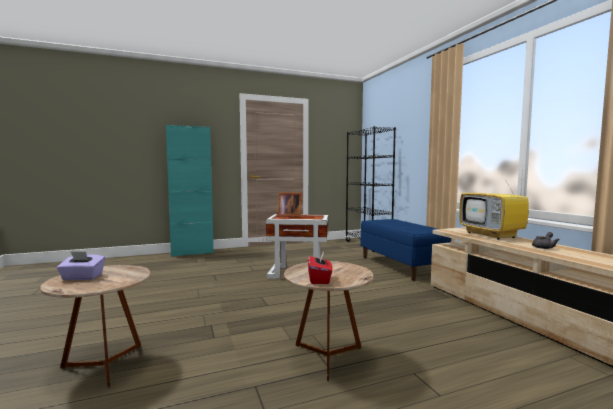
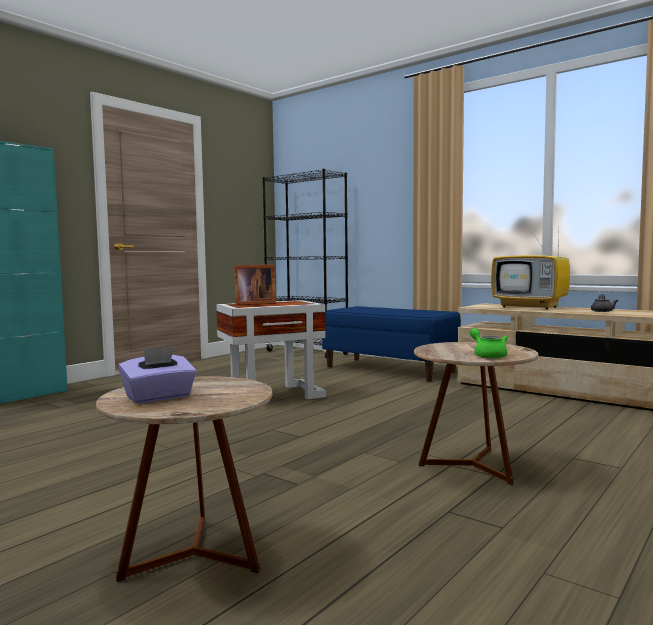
camera: 30 degrees left, 0 degrees up
(319, 279) = (488, 355): red tissue box -> green teapot

